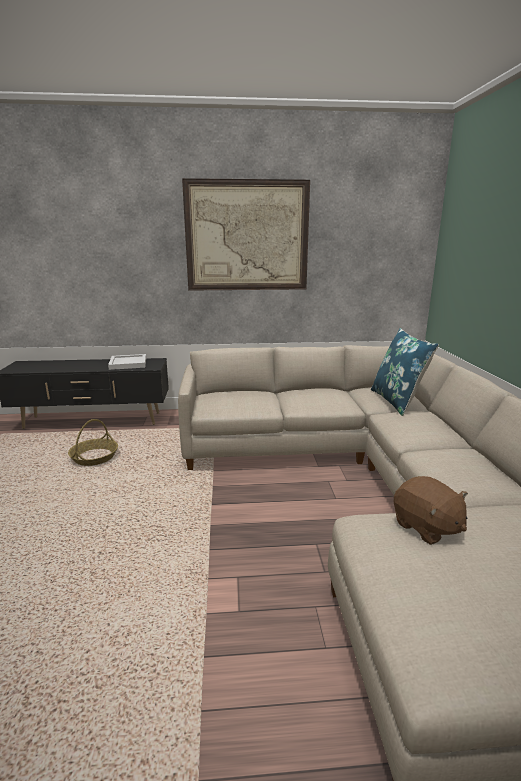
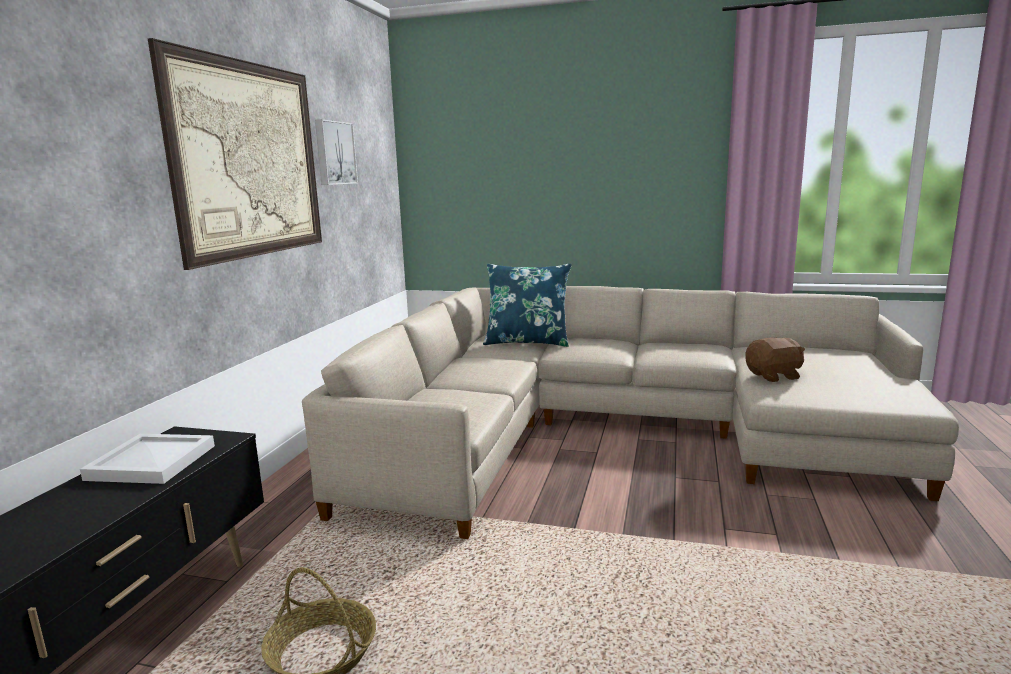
camera: 70 degrees left, 5 degrees down
(338, 230) = (334, 153): none -> picture

